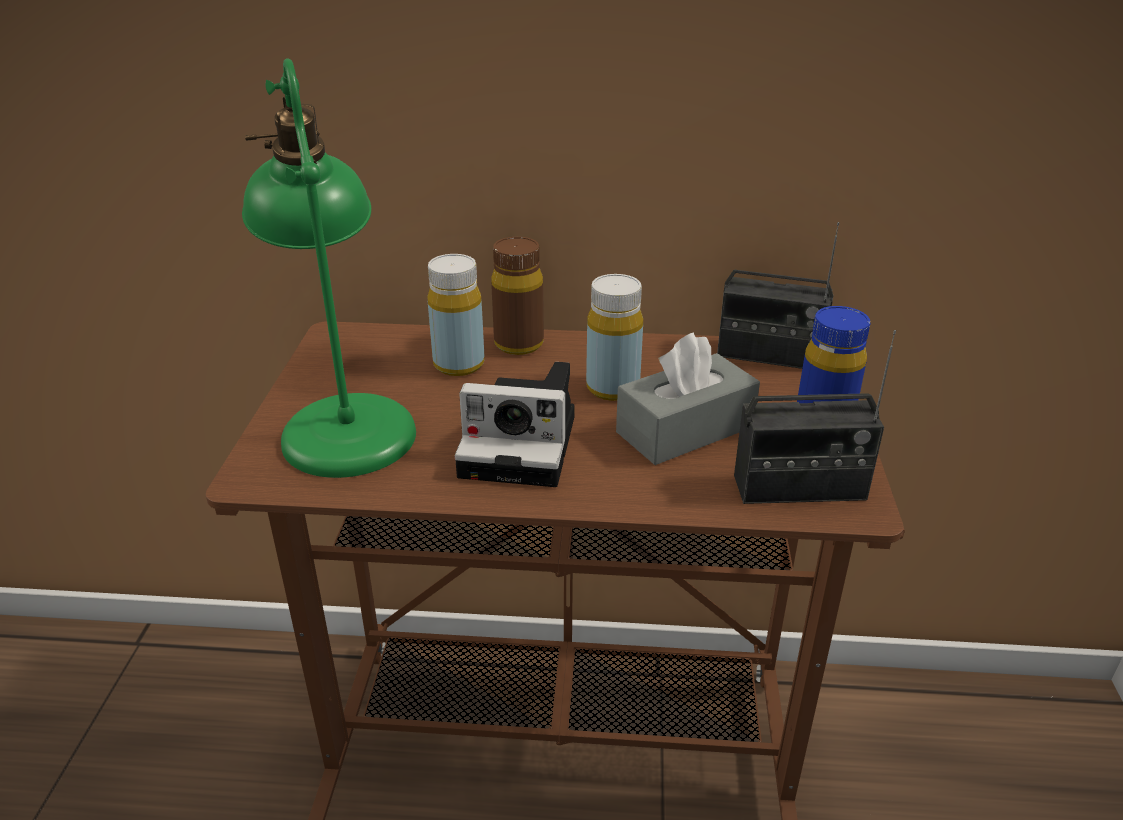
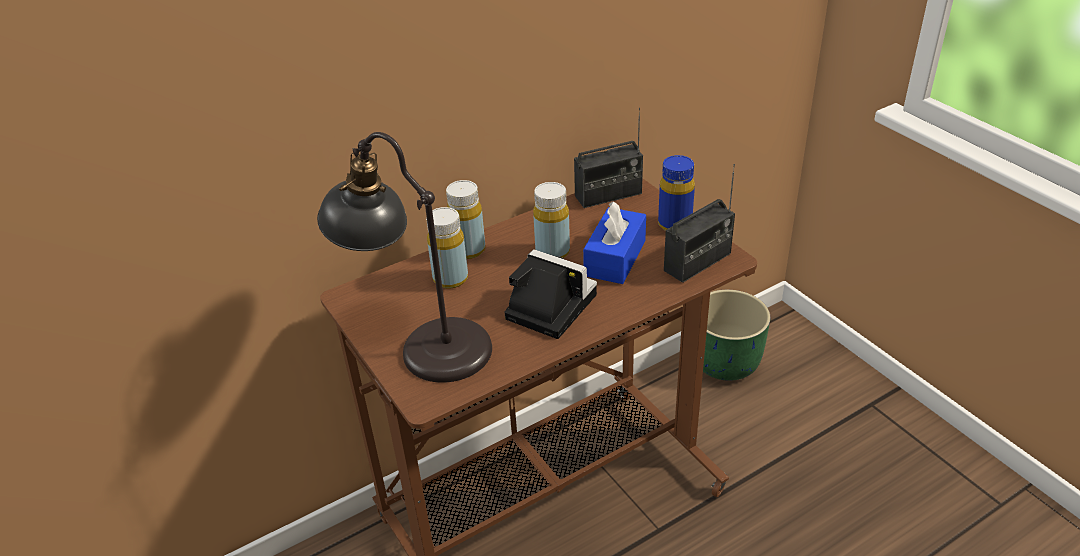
camera: 35 degrees left, 5 degrees up
(339, 406) = (416, 337): green table lamp -> grey table lamp
(519, 344) = (468, 250): brown bottle -> yellow bottle
(524, 445) = (547, 306): camera -> camera turned 120 degrees counterclockwise
(685, 430) = (615, 258): grey tissue box -> blue tissue box
(951, 717) = (726, 361): none -> green planter

